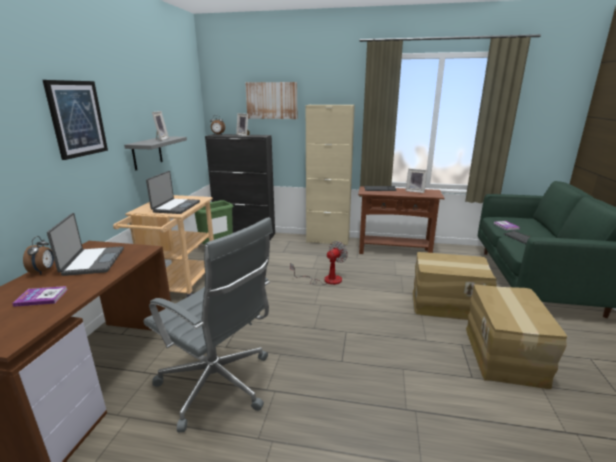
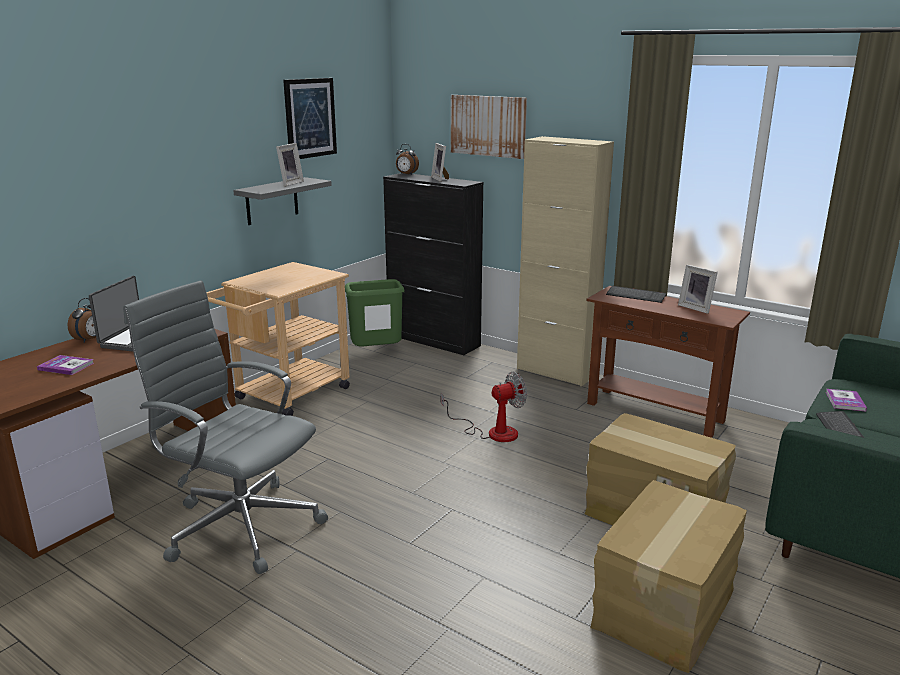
camera: 25 degrees right, 0 degrees up
(77, 119) = (165, 158): picture -> picture (310, 118)
(175, 207) = (285, 282): laptop -> none
(218, 385) = (240, 525): grey office chair -> grey office chair turned 150 degrees clockwise

